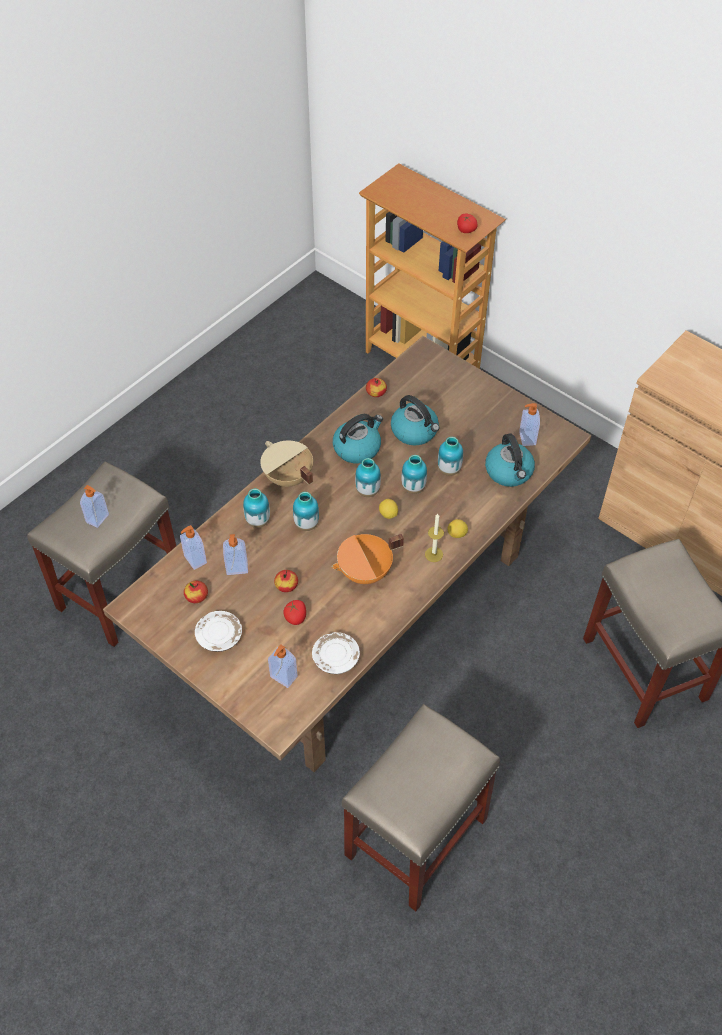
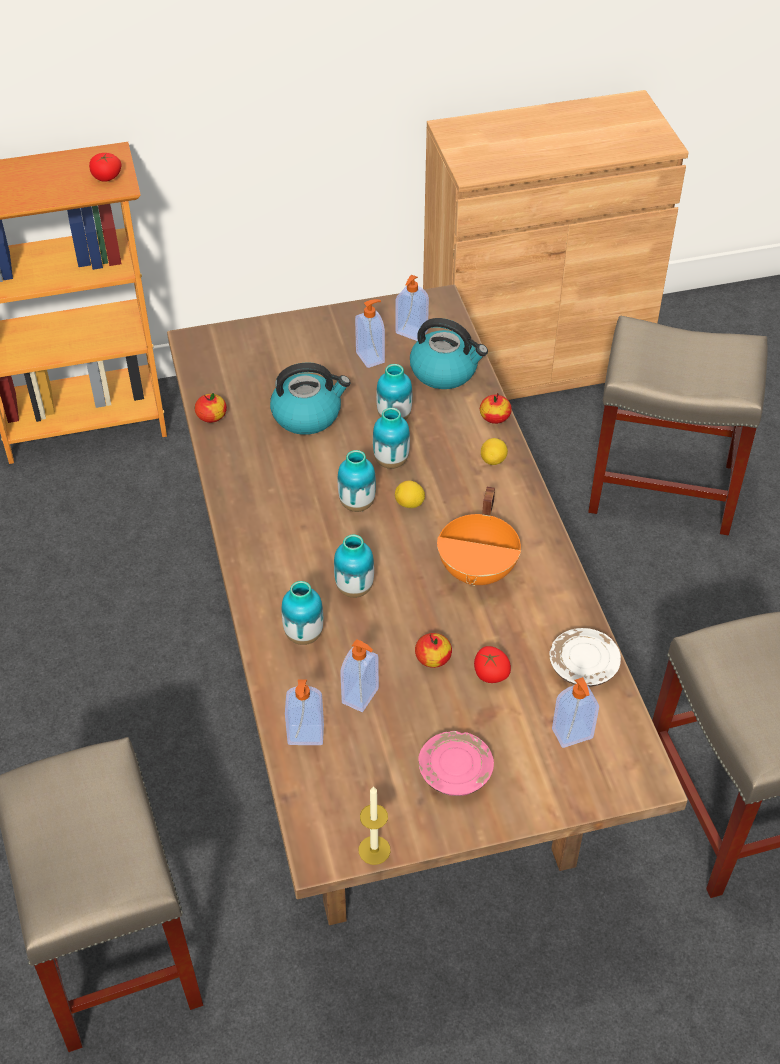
camera: 55 degrees left, 5 degrees down
(98, 519) = (93, 836): soap dispenser -> soap dispenser (371, 357)
(196, 596) = (369, 764): apple -> apple (494, 417)
(219, 636) = (455, 771): white plate -> pink plate
(287, 478) = (261, 569): beige cooking pot -> none
(357, 448) = (280, 478): kettle -> none
(434, 554) = (505, 495): candle -> candle (374, 850)

